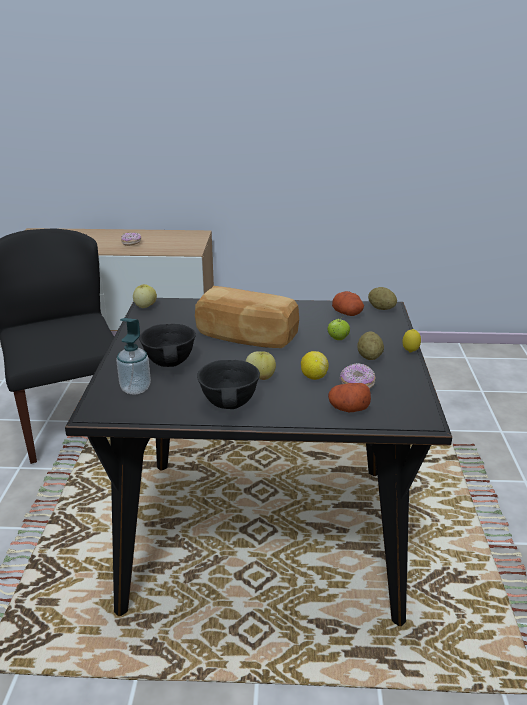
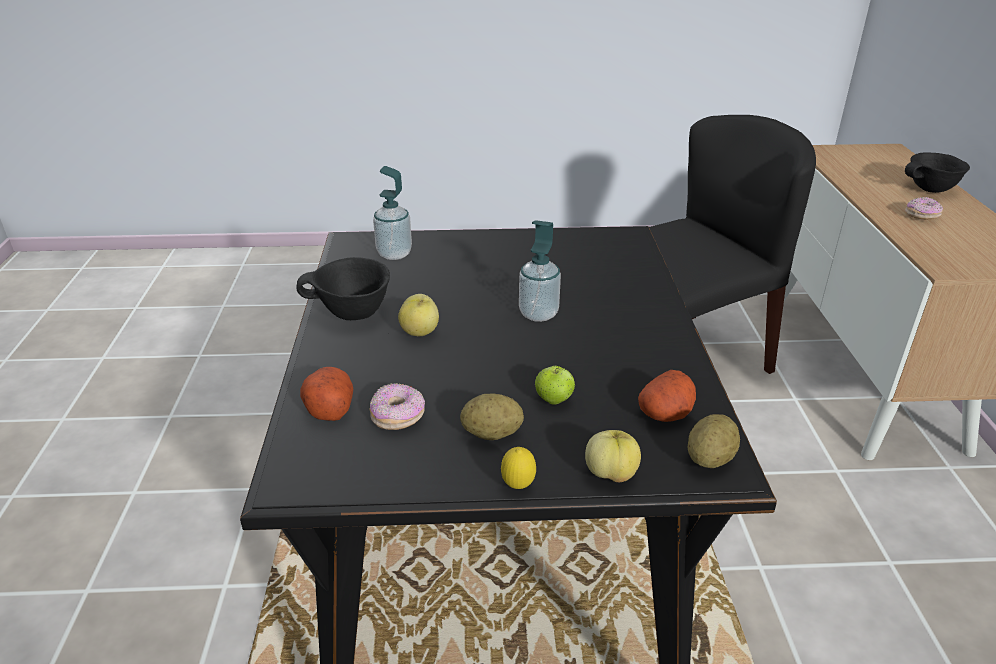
camera: 85 degrees right, 5 degrees up
(145, 306) = (614, 233): apple -> apple (611, 474)
(171, 363) = (455, 267): black bowl -> black bowl (930, 190)
(246, 337) = (538, 314): bread -> soap dispenser
(313, 377) = (422, 376): lemon -> none

